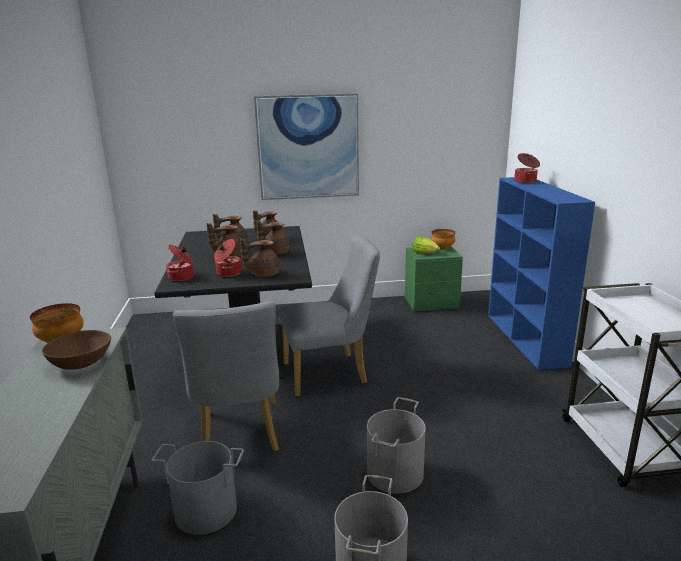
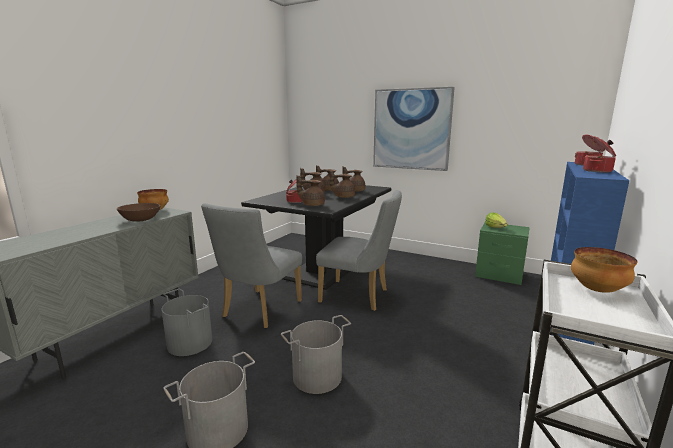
camera: 35 degrees right, 5 degrees down
(182, 277) = (268, 198): cooking pot -> cooking pot (598, 171)
(442, 248) = (517, 228): bowl -> bowl (596, 290)

